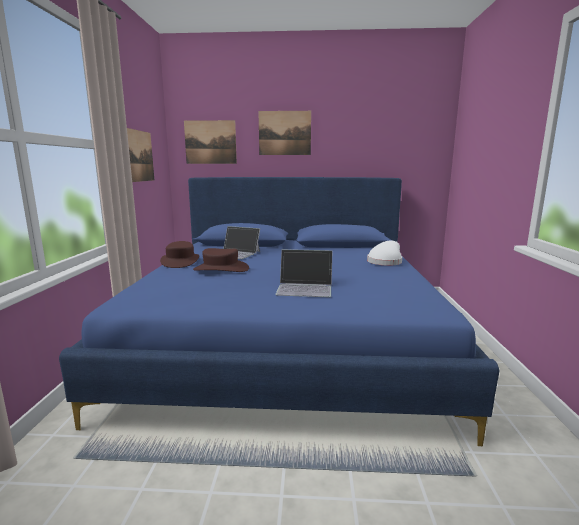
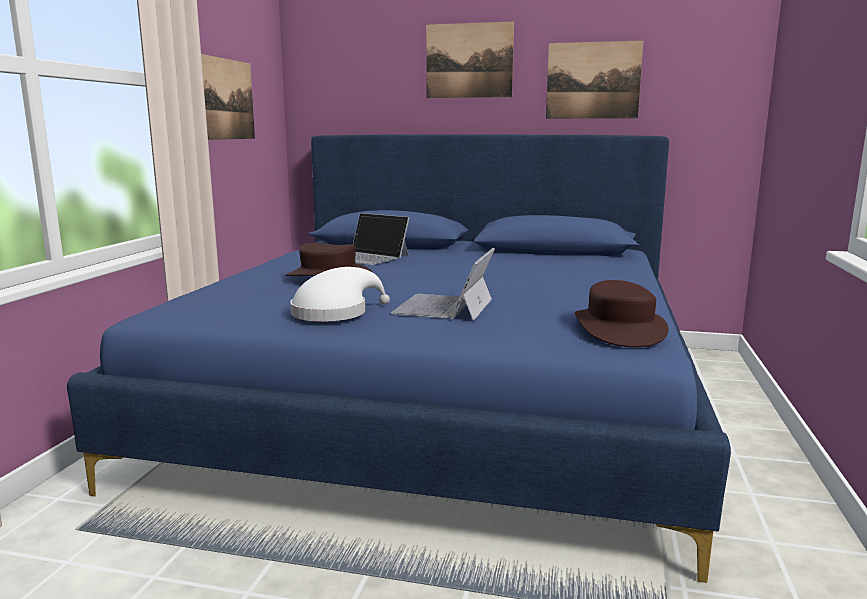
camera: 10 degrees right, 0 degrees up
(180, 261) = (276, 265): brown hat -> brown hat (619, 329)
(210, 142) = (349, 78): picture -> picture (593, 80)
(305, 287) = (445, 307): laptop -> laptop turned 90 degrees clockwise
(385, 262) = (610, 277): white hat -> white hat (335, 313)

